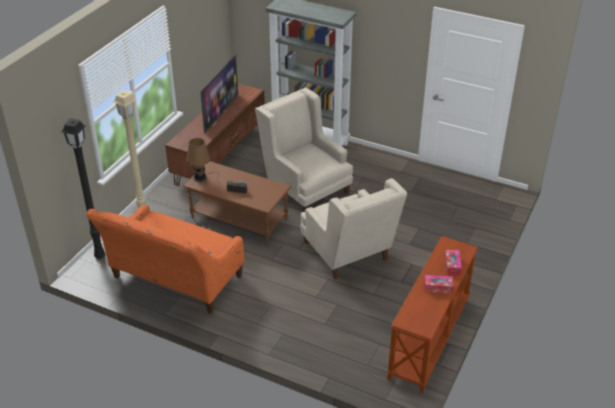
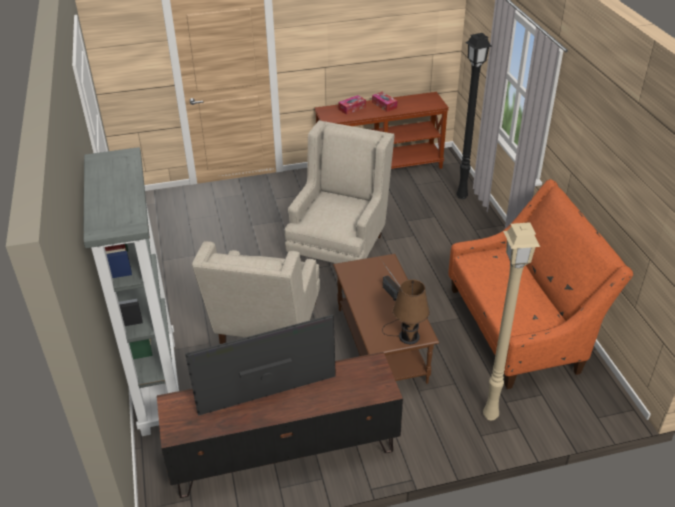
camera: 130 degrees left, 0 degrees up
(99, 256) = (579, 412): black floor lamp -> black floor lamp (462, 197)

